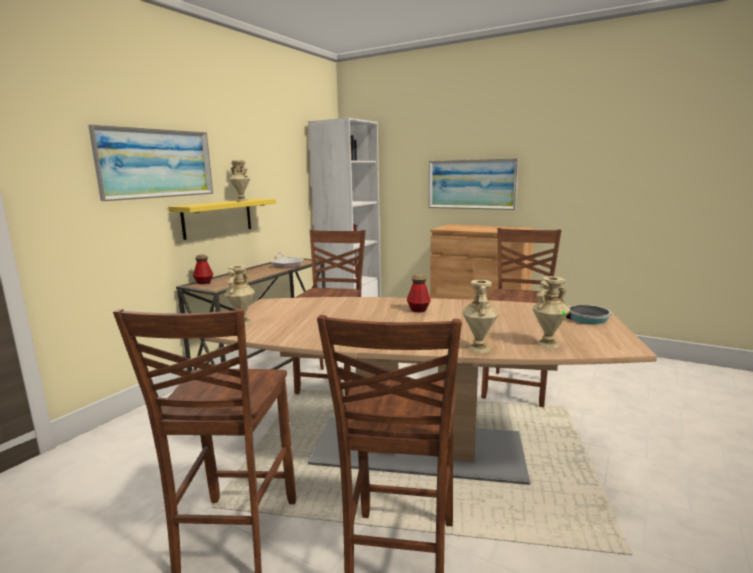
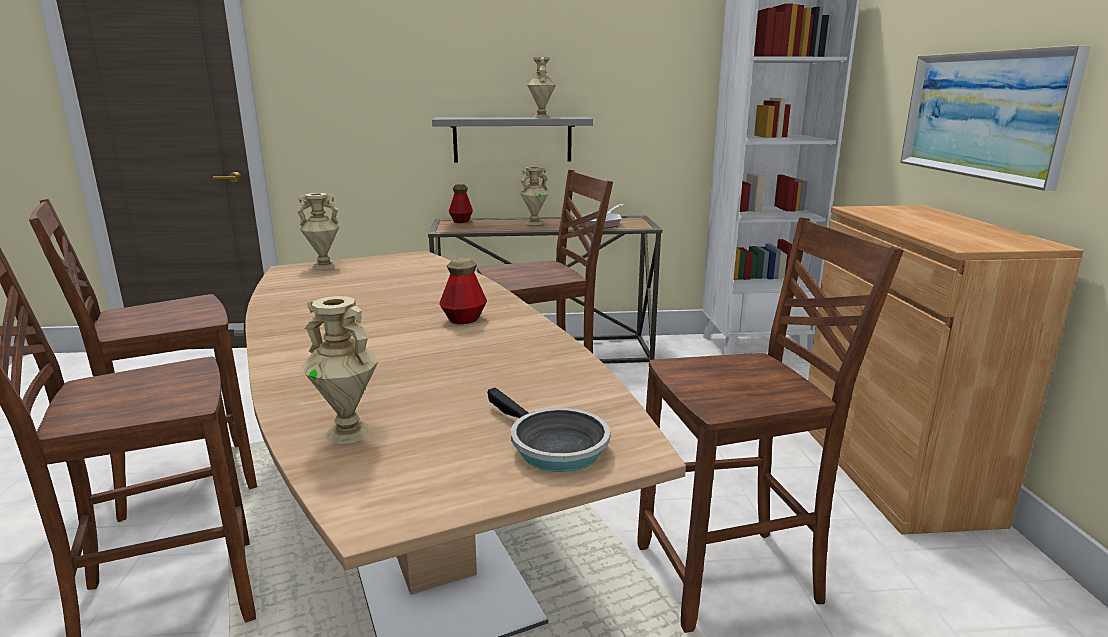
camera: 55 degrees right, 5 degrees up
(156, 163) = (424, 61): picture -> none
(217, 218) = (512, 139): yellow shelf -> grey shelf
(478, 348) = (293, 386): beige vase -> beige vase (534, 223)

